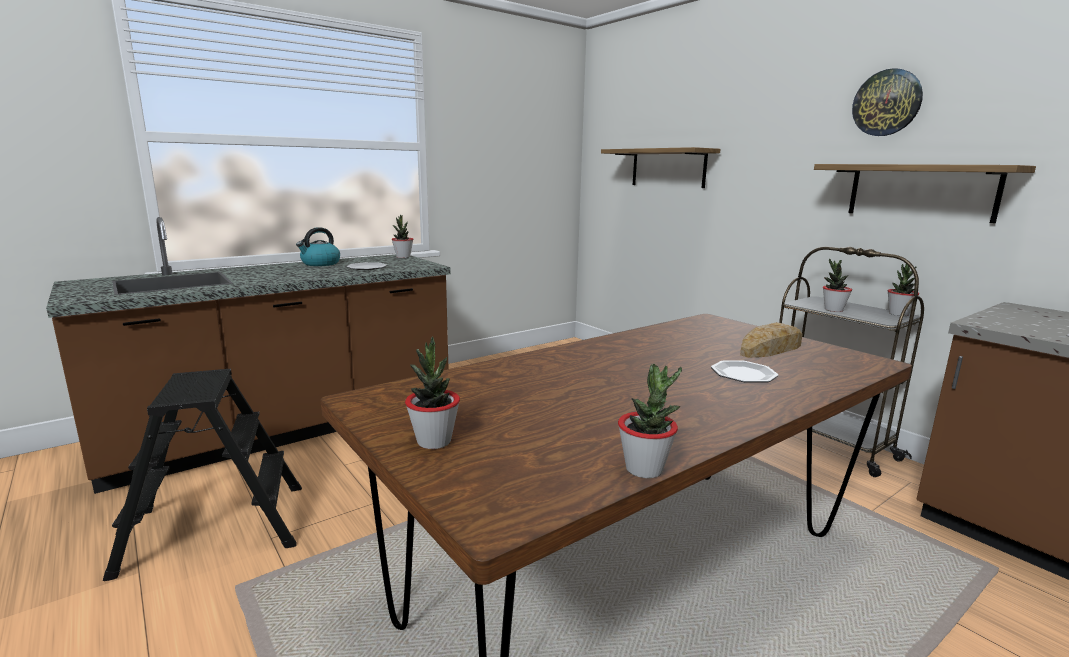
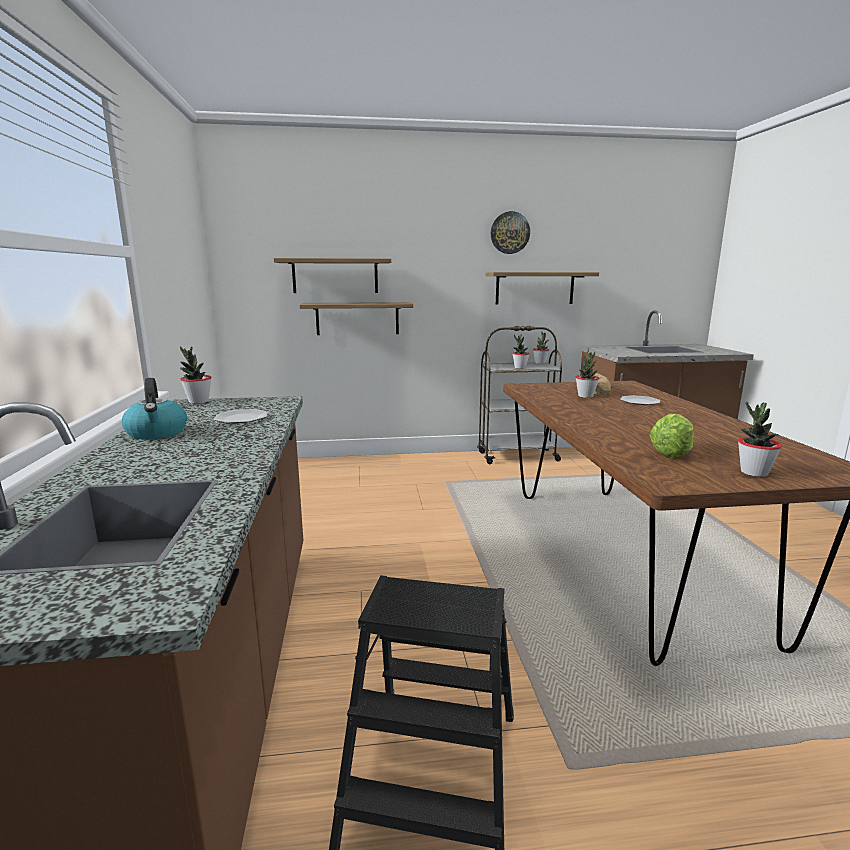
camera: 60 degrees left, 0 degrees up
(482, 398) = (671, 452): none -> lettuce
(644, 469) = (783, 440): potted plant -> potted plant (585, 396)
(682, 216) = (357, 318): none -> shelf

